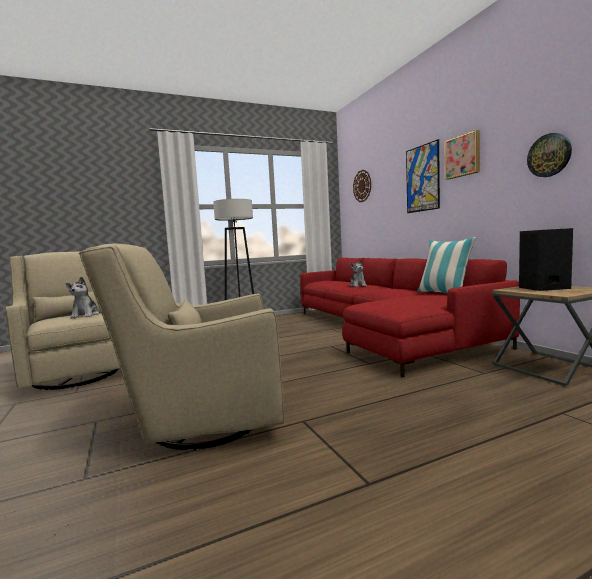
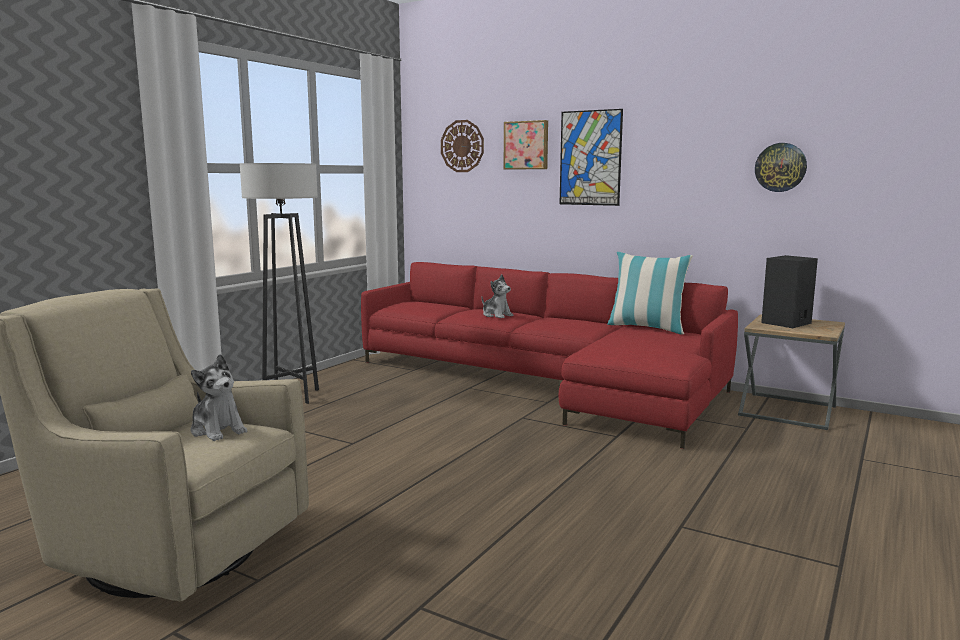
camera: 35 degrees left, 5 degrees up
(201, 421) = (570, 560): beige armchair -> none
(463, 156) = (662, 141): picture -> picture (526, 145)

